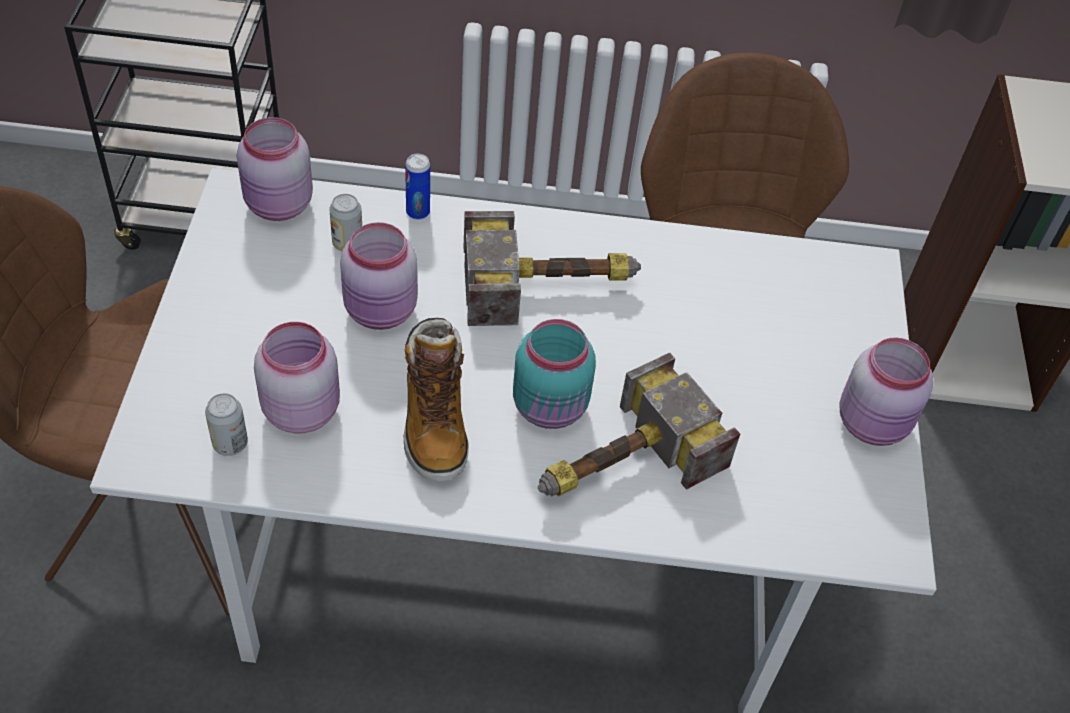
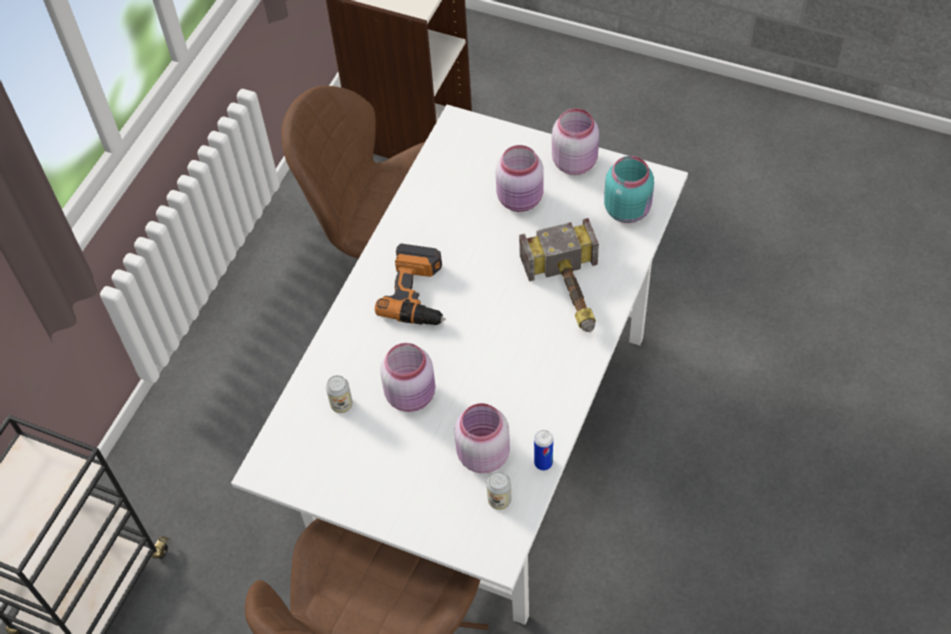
camera: 65 degrees left, 5 degrees up
(278, 206) = (289, 443): pink jar -> pink jar (521, 199)
(418, 212) = (326, 356): can -> can (543, 463)
(434, 423) = (514, 382): boot -> none
(551, 408) = (519, 317): turquoise jar -> turquoise jar (628, 209)
(552, 285) = (419, 293): hammer -> power drill

